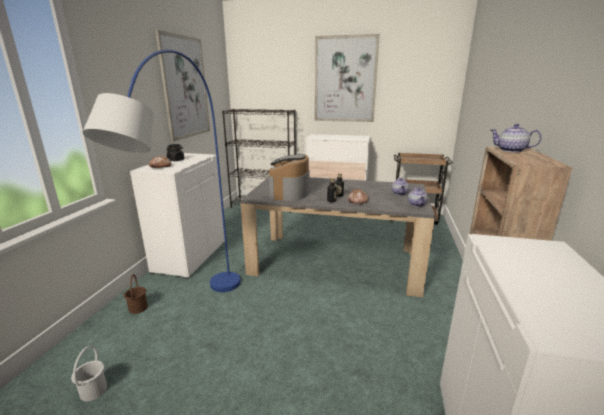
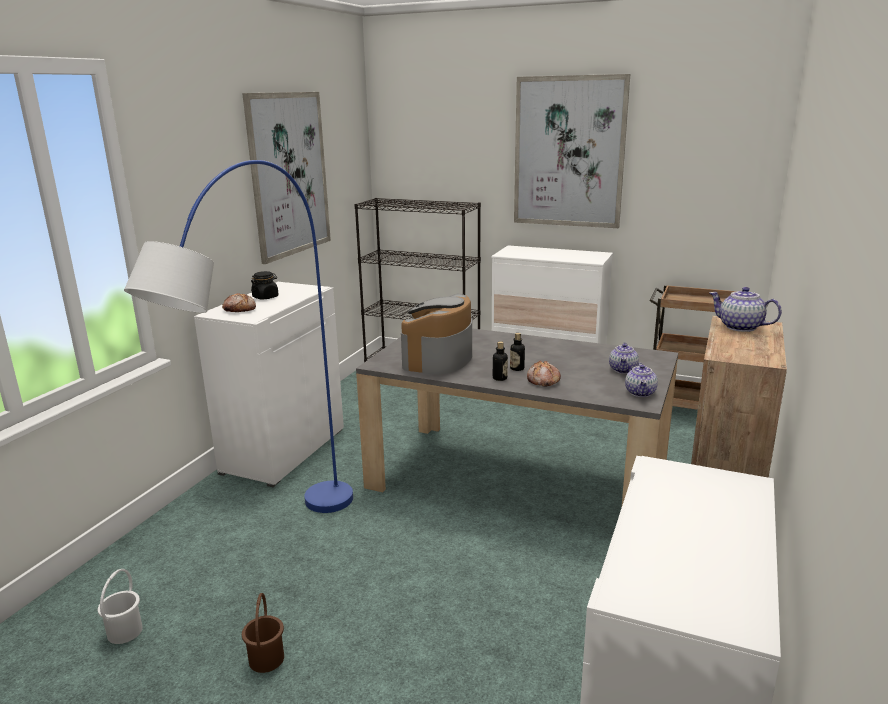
camera: 10 degrees right, 0 degrees up
(138, 308) = (194, 526): brown bucket -> brown bucket (266, 659)

